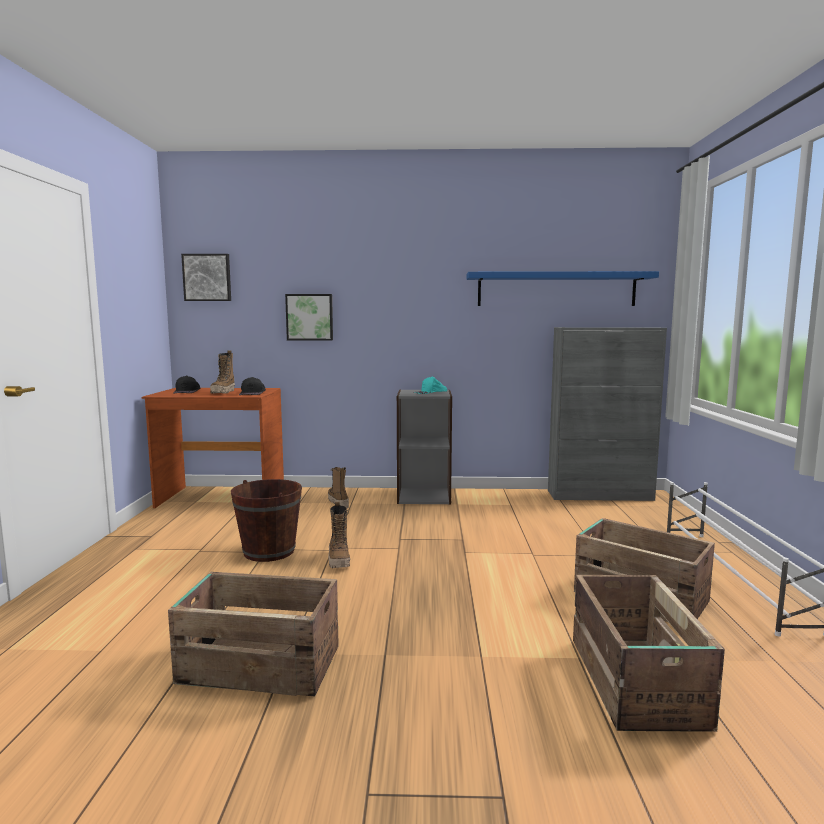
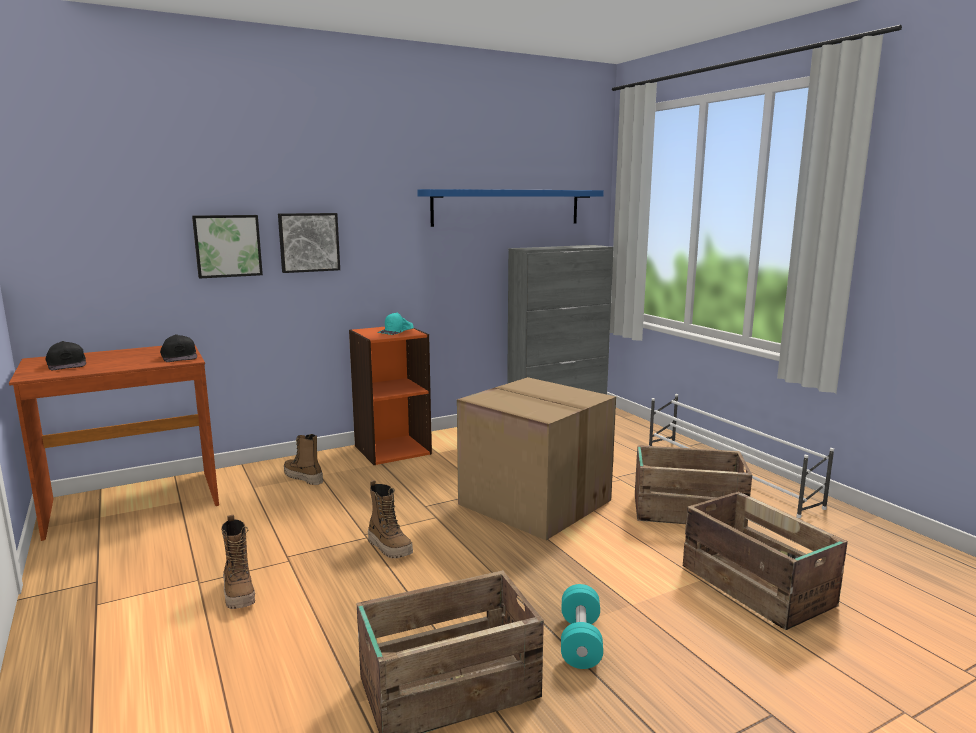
camera: 30 degrees left, 5 degrees up
(207, 277) = (63, 192): picture -> picture (309, 242)
(223, 392) = (131, 360): boot -> boot (239, 593)
(269, 551) = (294, 558): brown bucket -> none
(398, 669) = (580, 641): none -> turquoise dumbbell
(424, 496) = (392, 449): grey bookcase -> orange bookcase
(491, 555) = (532, 502): none -> cardboard box

